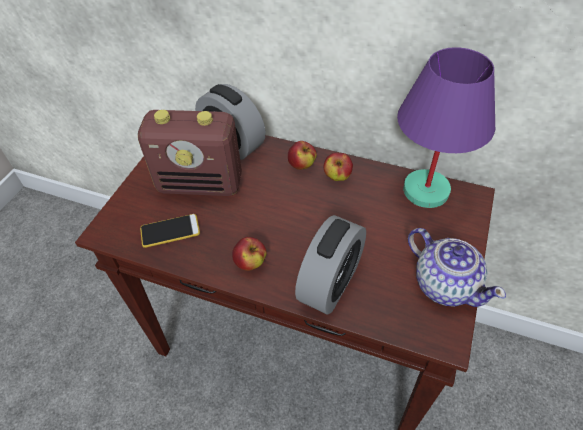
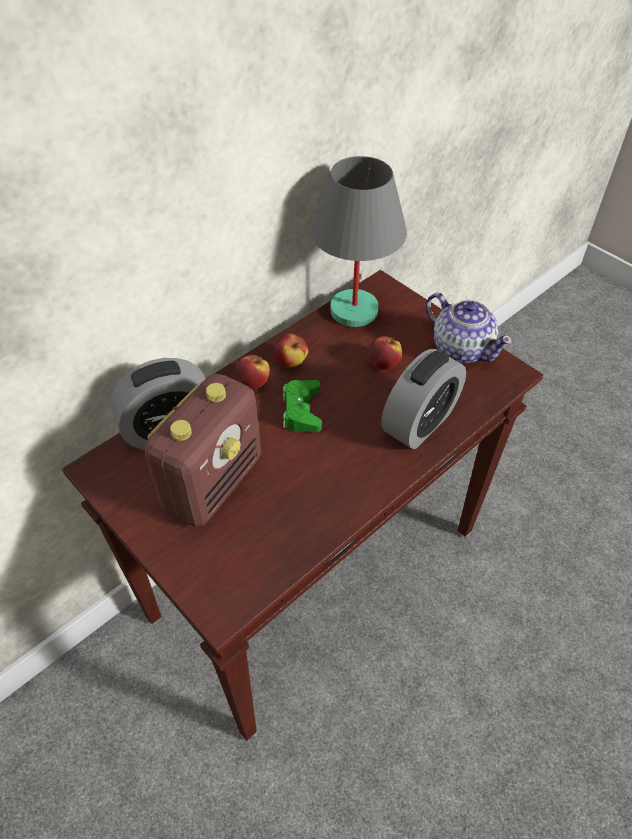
camera: 65 degrees left, 0 degrees up
(170, 231) = (268, 536): phone -> none
(250, 263) = (360, 476): apple -> apple (384, 364)
(293, 203) = (301, 411): none -> green game controller
(330, 283) = (419, 423): alarm clock -> alarm clock turned 75 degrees clockwise
(425, 191) = (354, 311): purple table lamp -> grey table lamp
(445, 284) = (461, 348): teapot -> teapot turned 60 degrees clockwise

